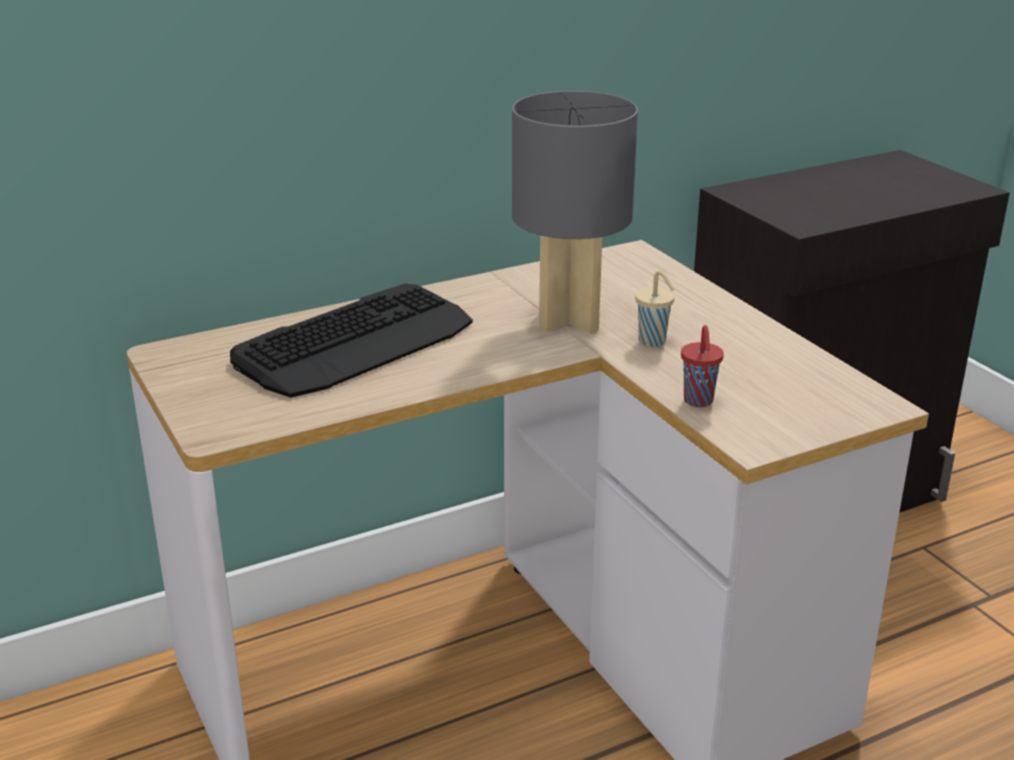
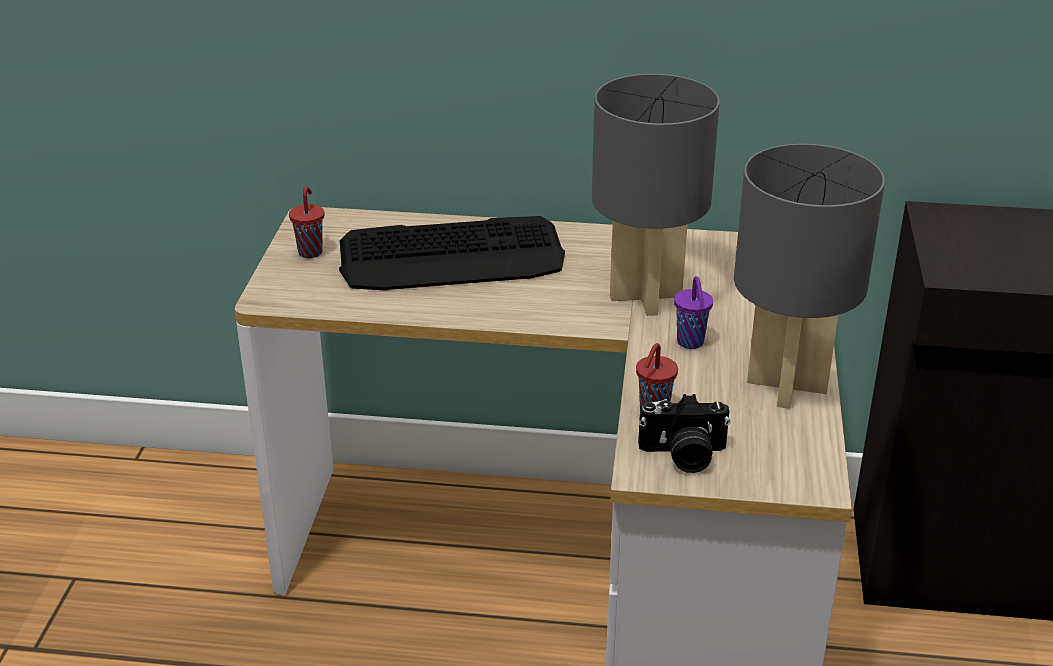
camera: 35 degrees right, 5 degrees up
(203, 380) = (311, 251): none -> red cup
(653, 342) = (690, 343): beige cup -> purple cup
(764, 346) = (786, 384): none -> grey table lamp
(765, 423) = (683, 455): none -> camera

